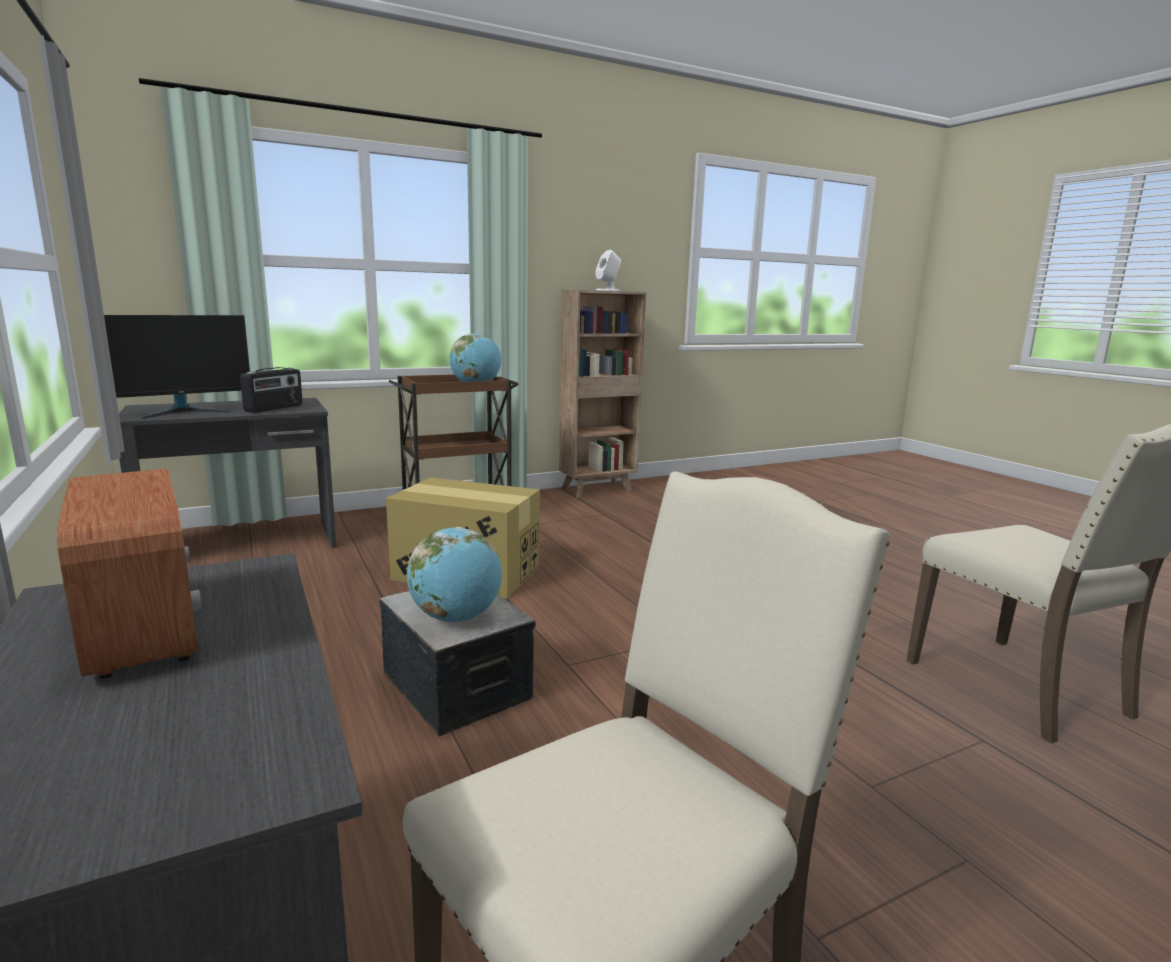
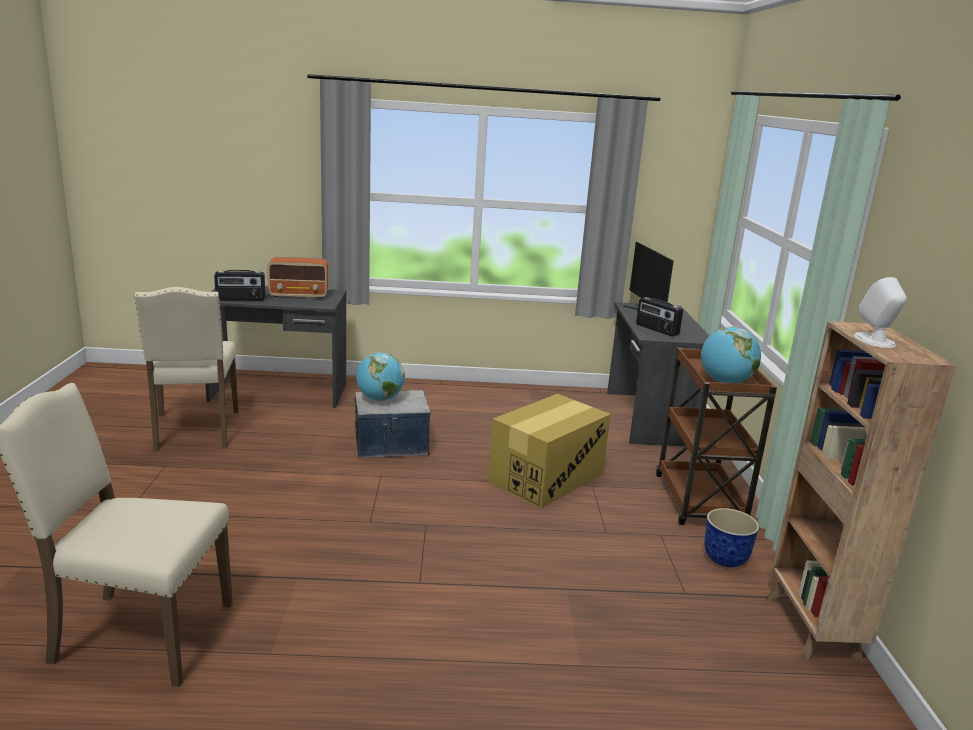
camera: 115 degrees right, 5 degrees up
(262, 707) = (240, 299): none -> radio
(544, 507) = (726, 559): none -> planter

